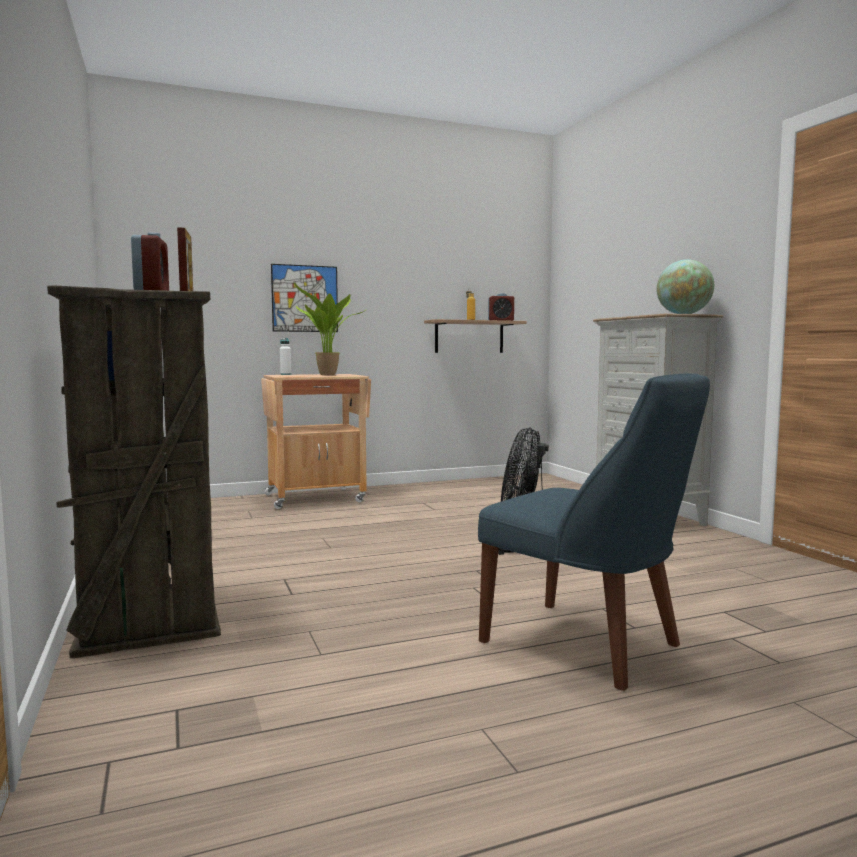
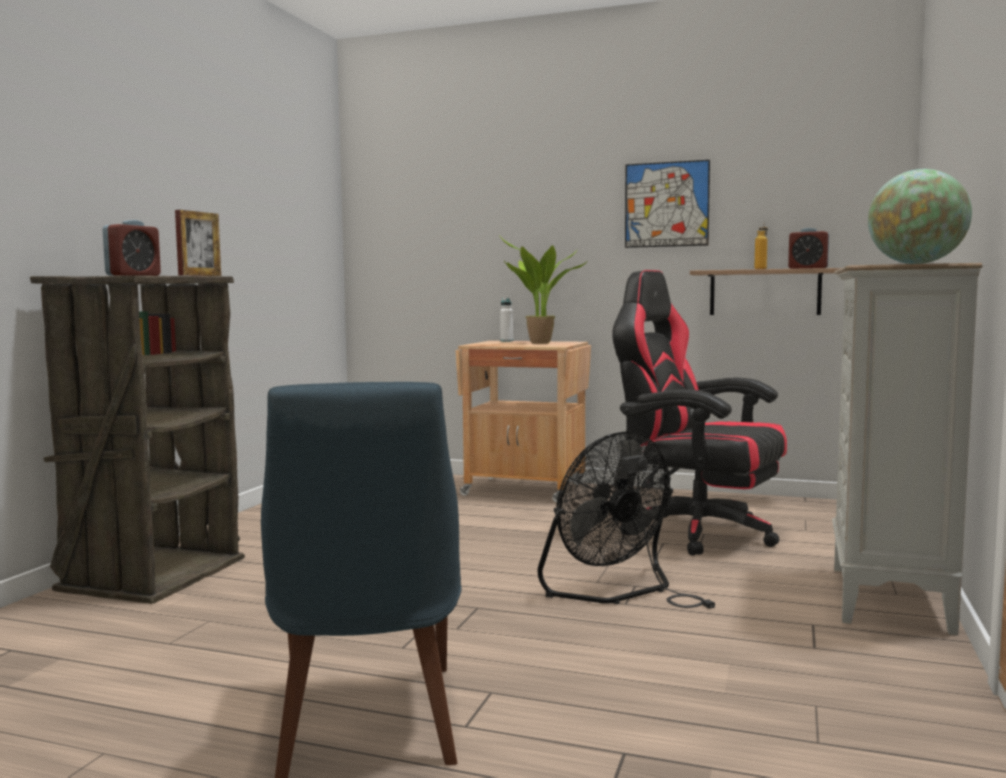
camera: 40 degrees right, 0 degrees up
(305, 298) = (539, 250): picture -> picture (666, 204)
(490, 504) = (699, 533): none -> black office chair

